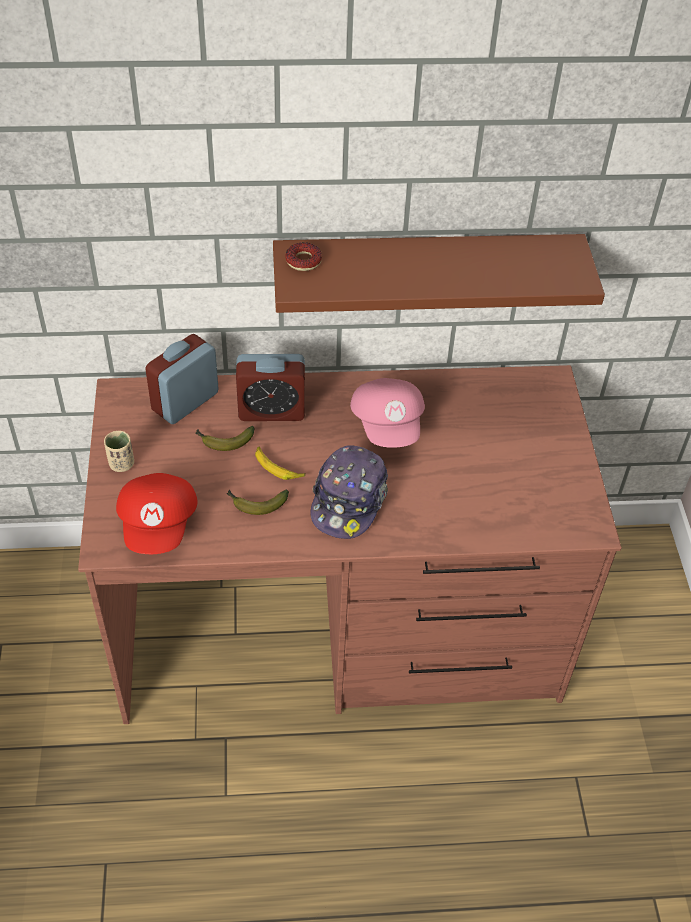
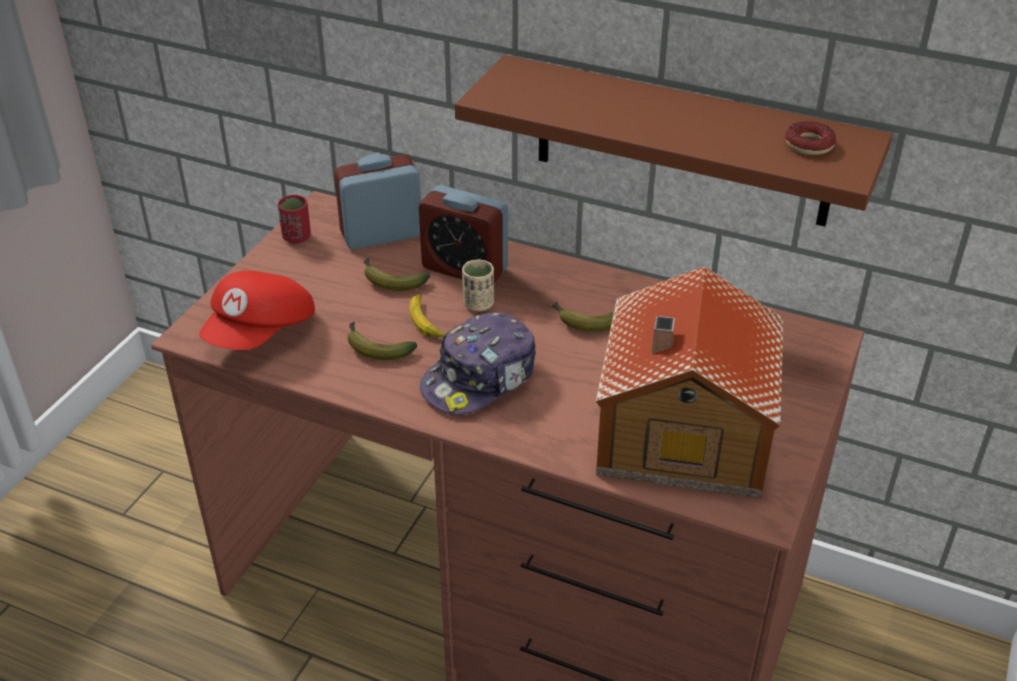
camera: 30 degrees right, 10 degrees down
(119, 428) = (297, 237): none -> red cup
(121, 464) = (271, 268): beige cup -> beige cup (478, 304)
(303, 261) = (519, 77): donut -> donut (809, 144)
(388, 425) = (585, 322): pink cap -> banana
(506, 489) = (680, 431): none -> toy house

